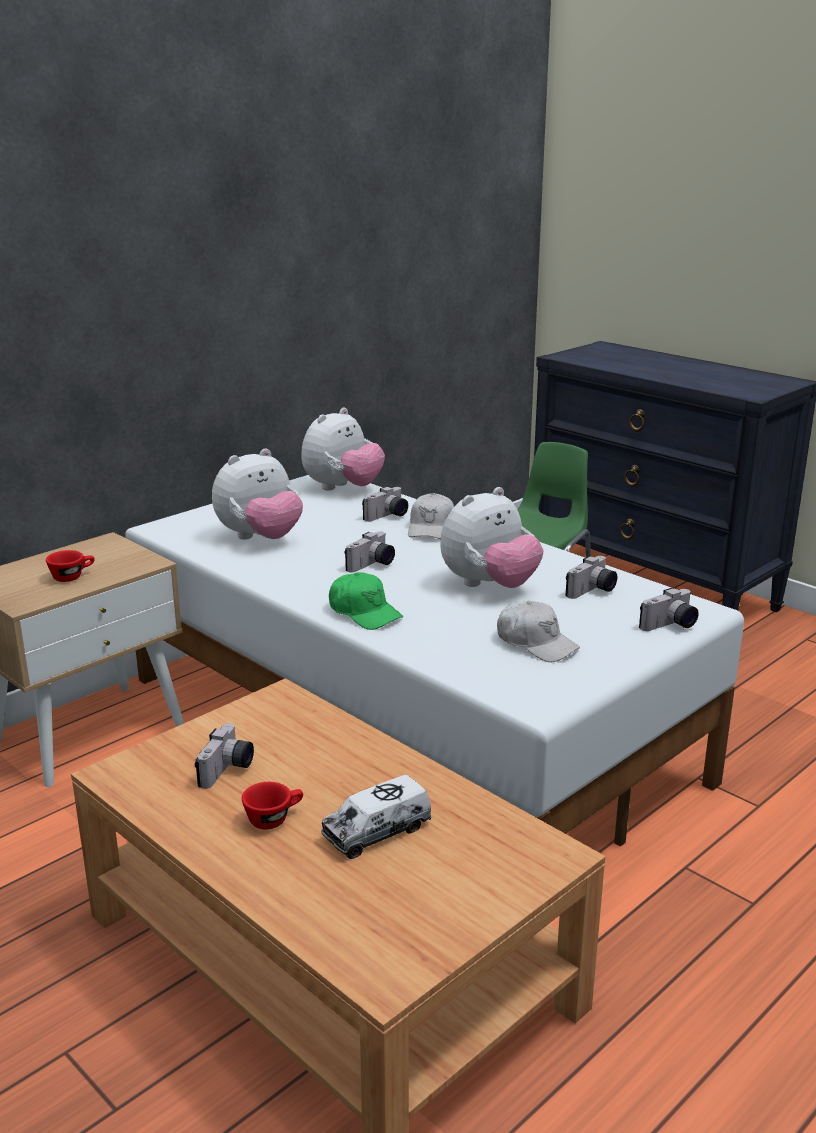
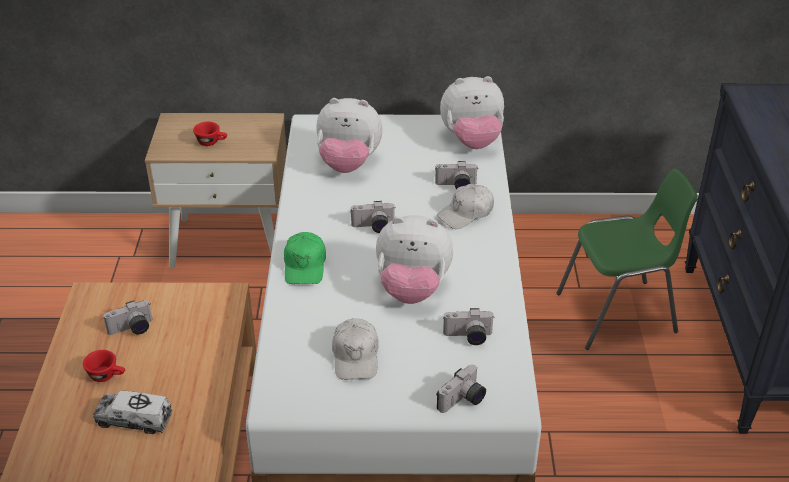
camera: 45 degrees right, 15 degrees up
(670, 626) = (463, 401): camera -> camera turned 60 degrees counterclockwise

